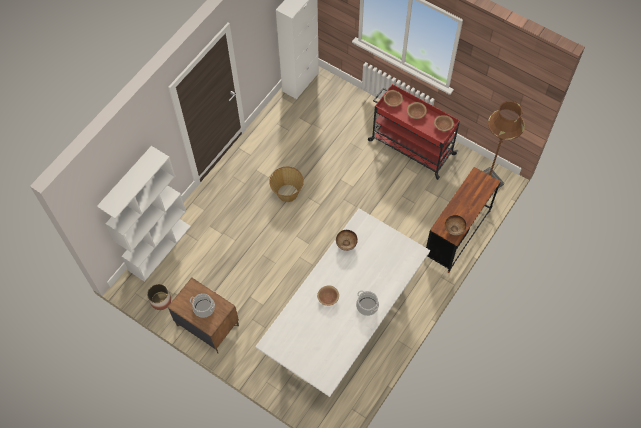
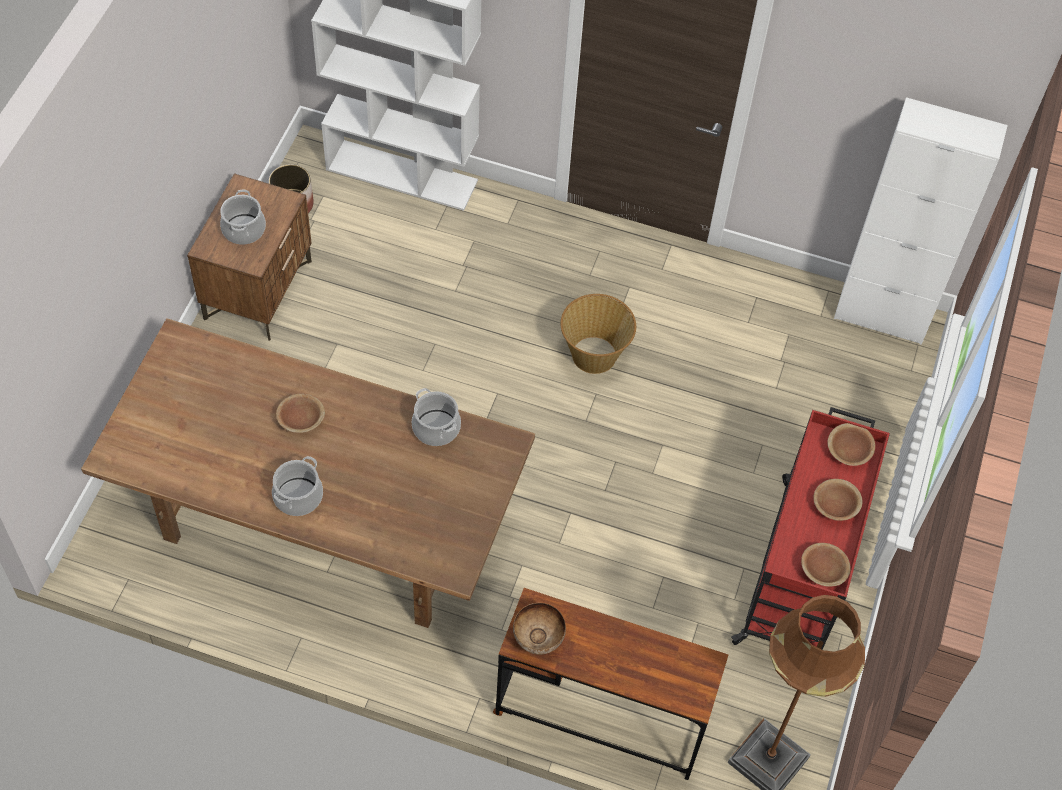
camera: 70 degrees right, 5 degrees down
(343, 322) = (319, 524): white dining table -> brown dining table
(346, 245) = (436, 428): bowl -> cooking pot

